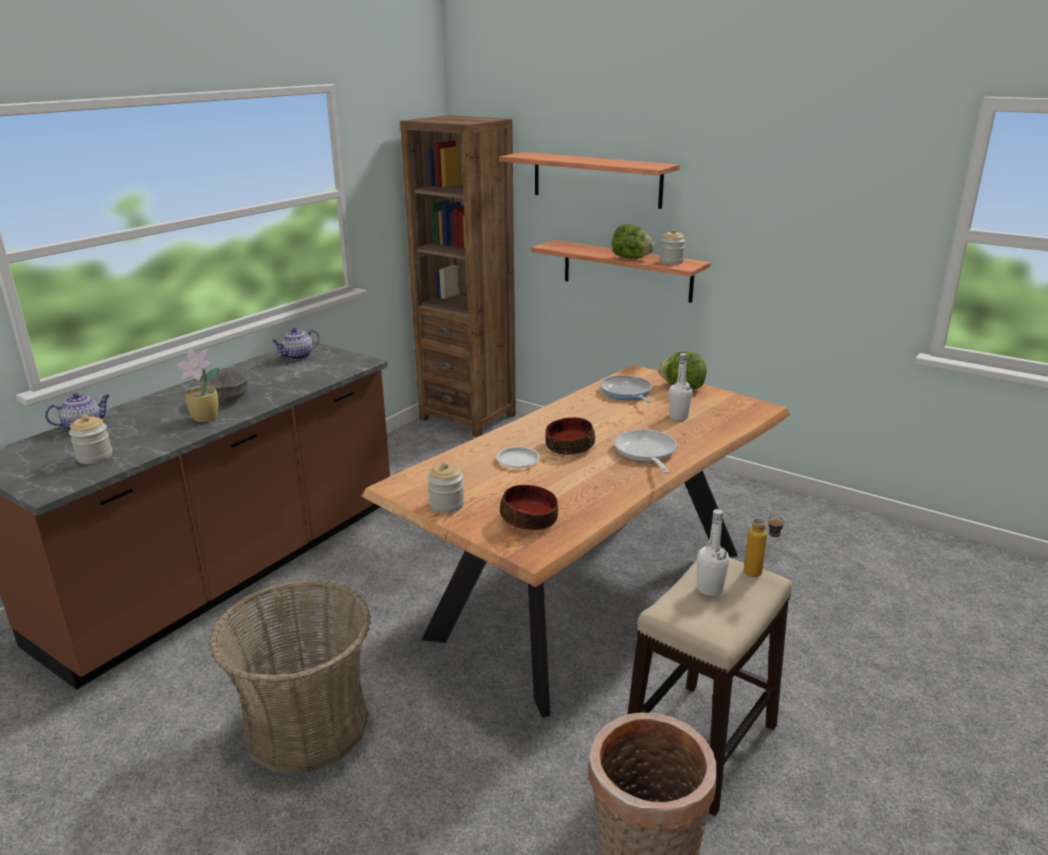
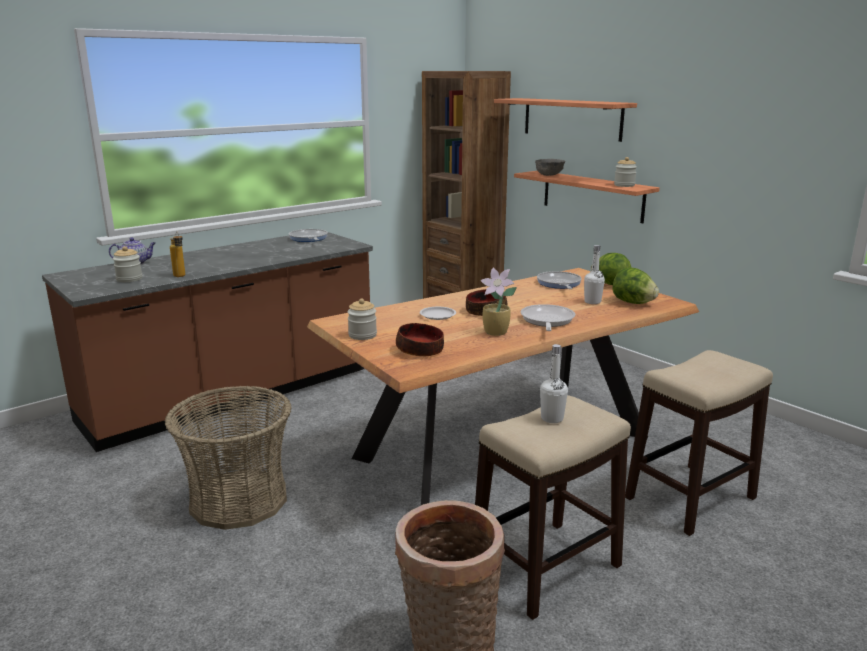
camera: 15 degrees right, 5 degrees down
(206, 418) = (218, 266): potted plant -> potted plant (496, 333)
(228, 399) = (241, 257): grey bowl -> grey bowl (549, 175)
(297, 356) = (308, 238): teapot -> frying pan
(631, 258) = (591, 182): lettuce -> lettuce (633, 303)
(759, 575) = (601, 414): bottle -> bottle (181, 277)
(809, 626) = (689, 498): none -> stool

